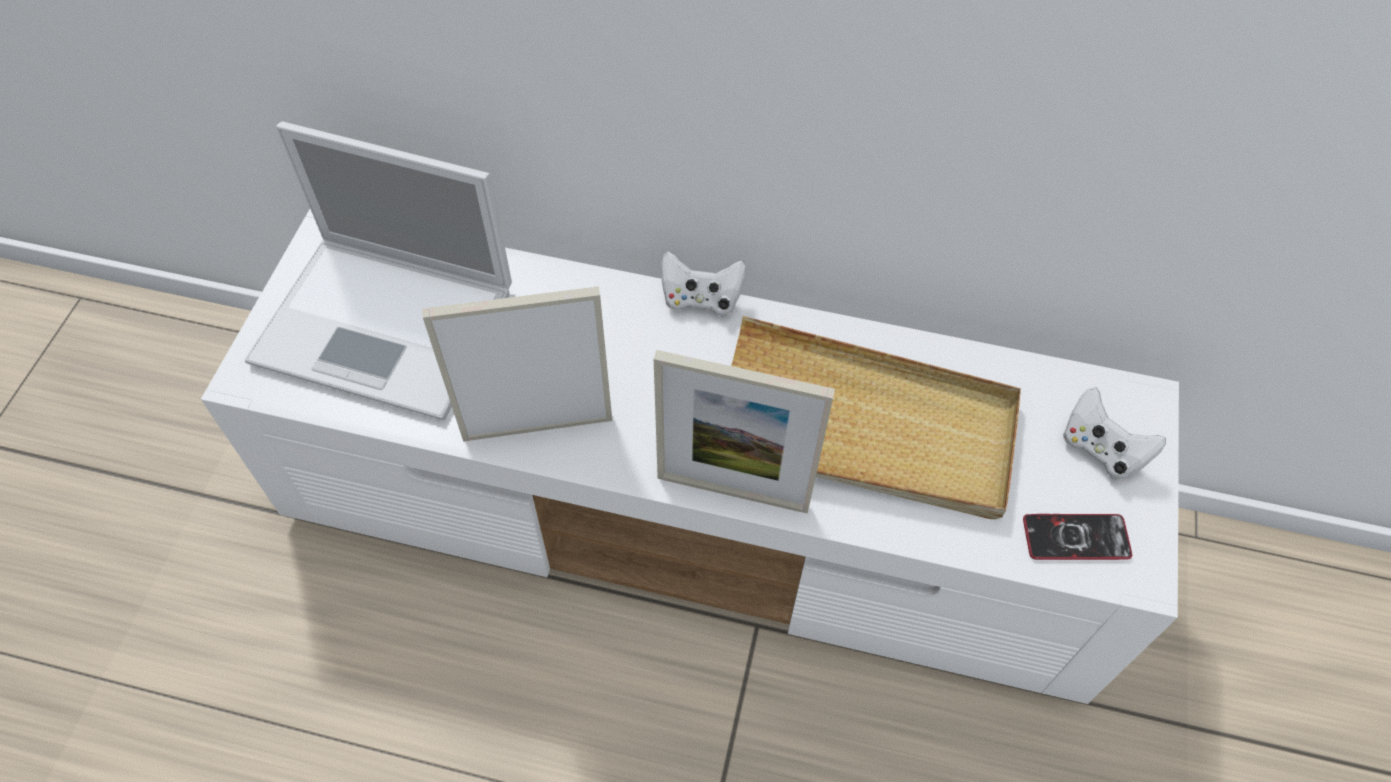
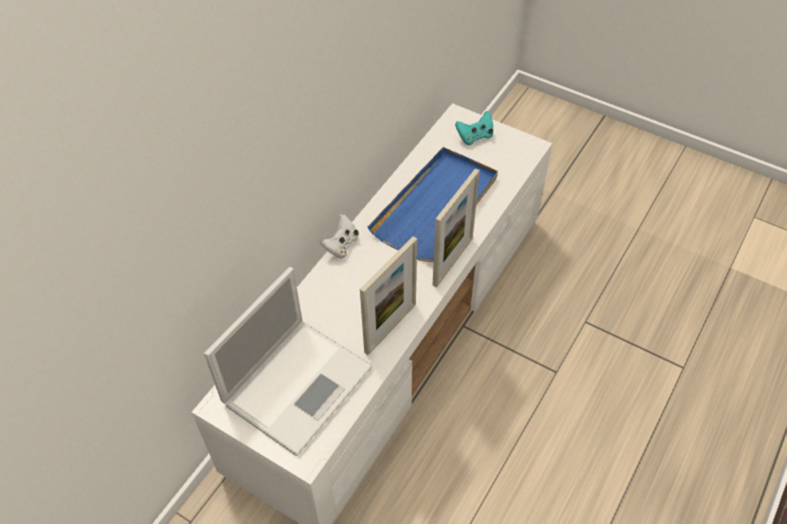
camera: 70 degrees left, 5 degrees down
(538, 427) = (390, 328): picture frame -> picture frame turned 150 degrees counterclockwise
(864, 427) = (436, 207): beige tray -> blue tray
(1076, 538) = (511, 158): phone -> none
(1101, 449) = (475, 137): white game controller -> turquoise game controller

